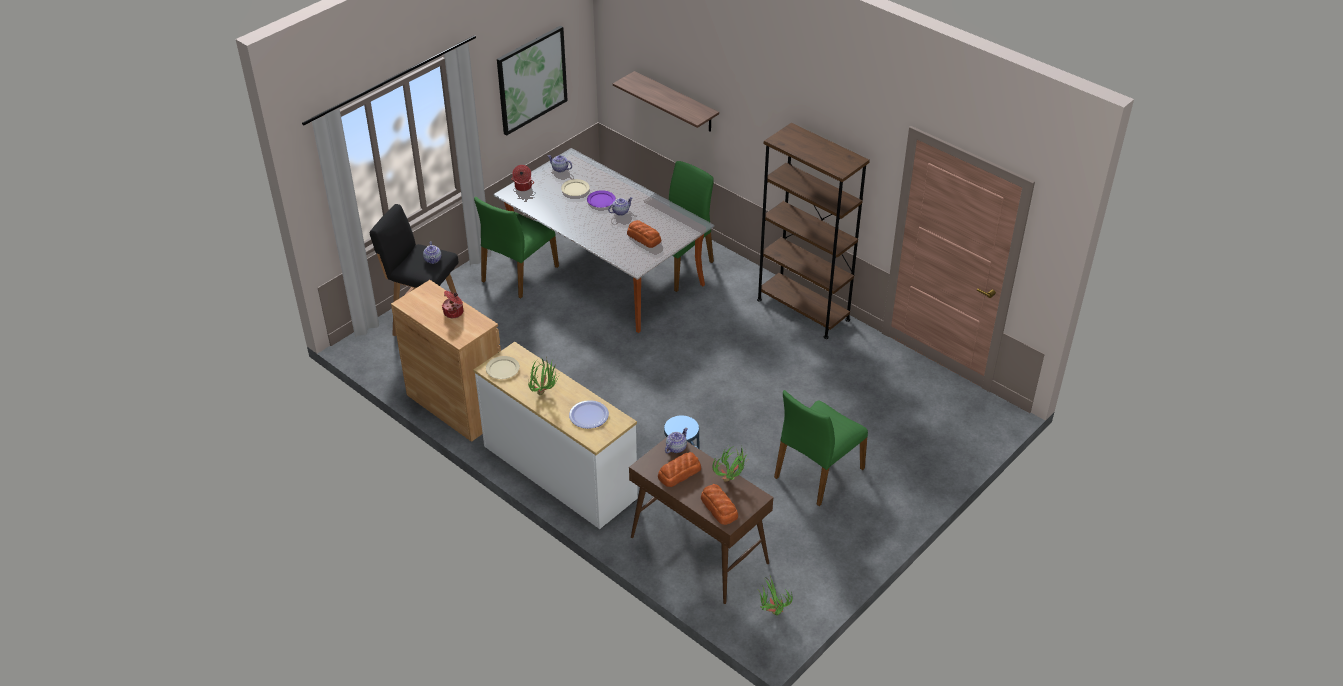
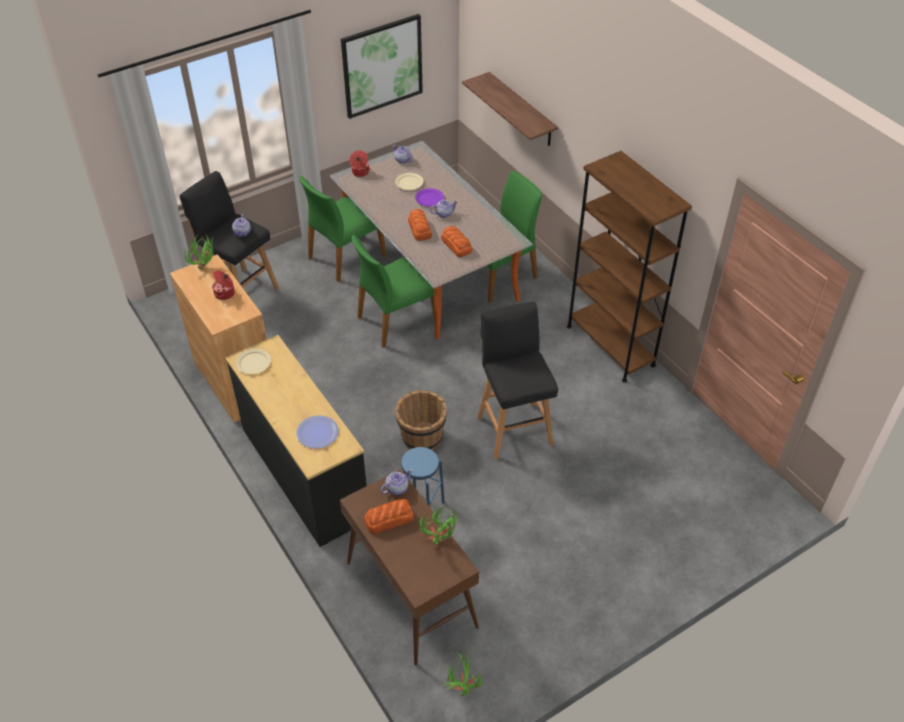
camera: 15 degrees right, 5 degrees up
(544, 392) = (284, 396): potted plant -> potted plant (206, 267)
(559, 473) = (303, 474): white dresser -> black dresser
(658, 421) = (421, 438): none -> brown bucket
(719, 508) = (415, 572): bread -> bread (419, 229)
(740, 396) = (513, 428): none -> black stool
(817, 472) = (565, 532): green chair -> green chair (396, 320)

